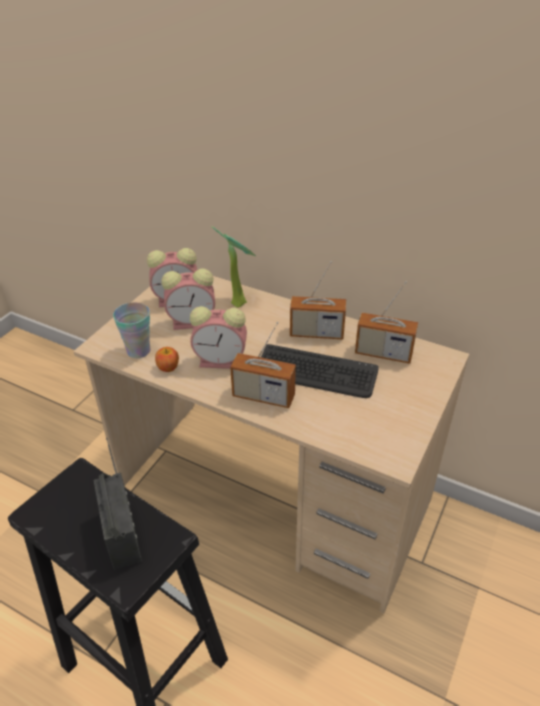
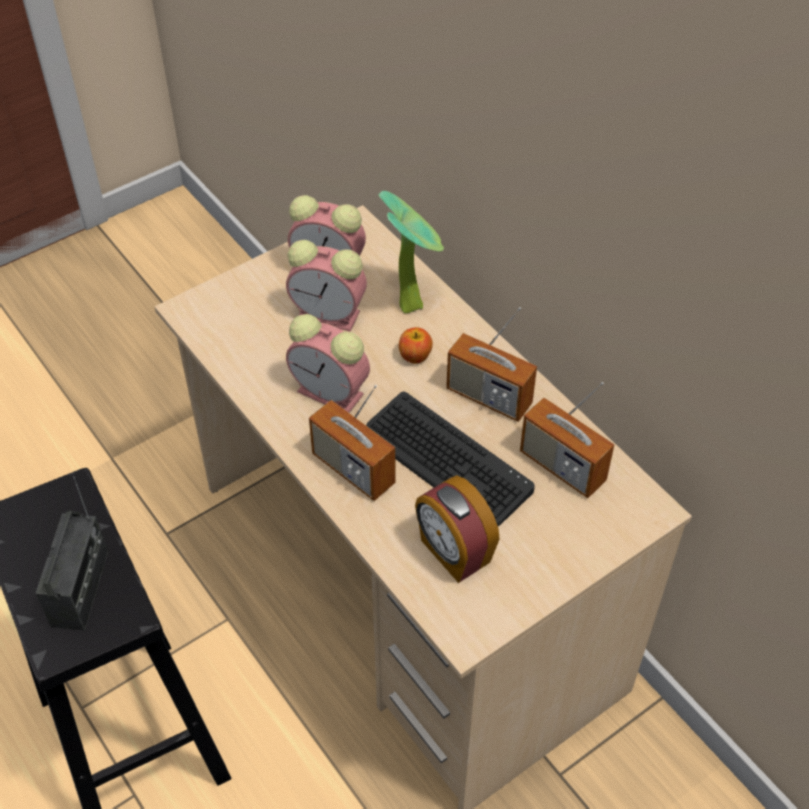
camera: 25 degrees right, 10 degrees up
(138, 351) = (234, 336): cup -> none
(168, 367) = (257, 377): apple -> apple (415, 356)
(356, 418) = (454, 552): none -> alarm clock

